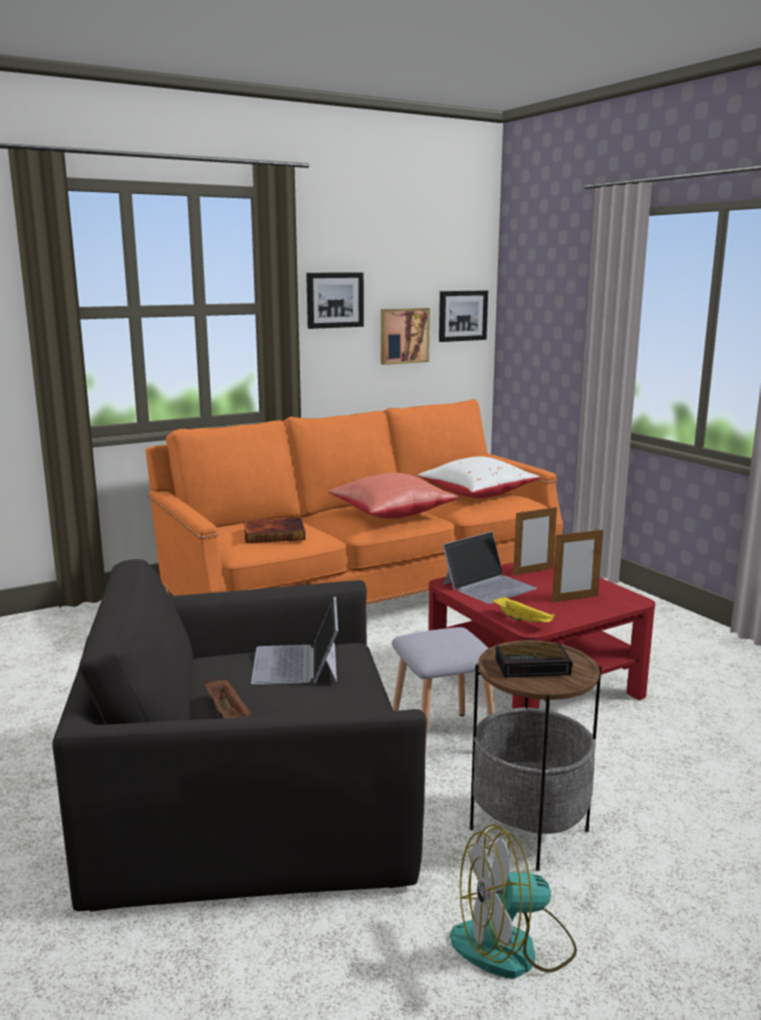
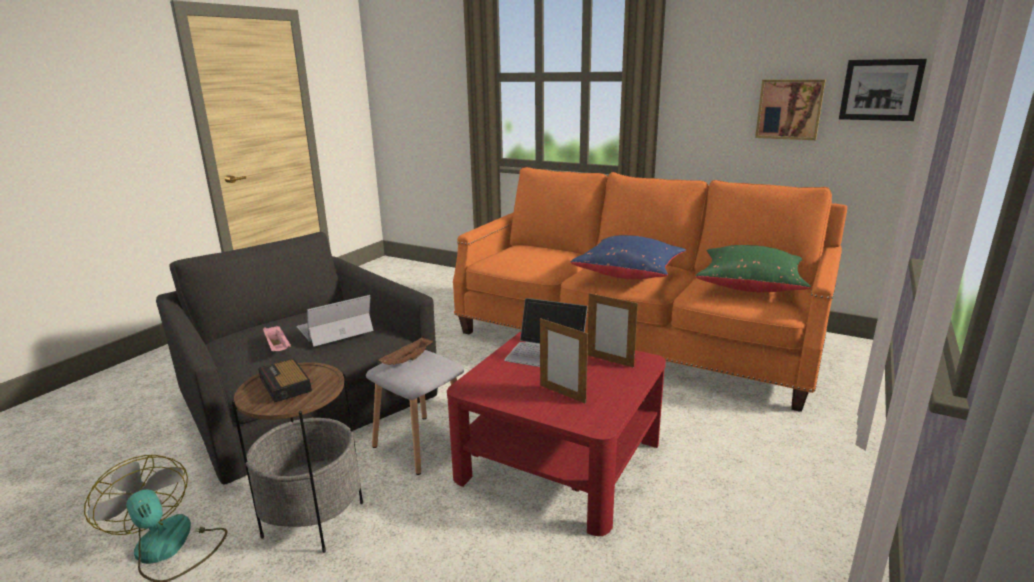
camera: 60 degrees right, 5 degrees up
(228, 714) = (254, 332): brown tray -> brown tray (408, 361)
(274, 534) = (524, 258): book -> none
(309, 703) = (278, 348): none -> pink tray
(334, 300) = (710, 69): picture -> none
(391, 514) = (629, 274): red pillow -> blue pillow
(476, 494) = (750, 286): white pillow -> green pillow
(523, 621) = (480, 382): yellow tray -> none

